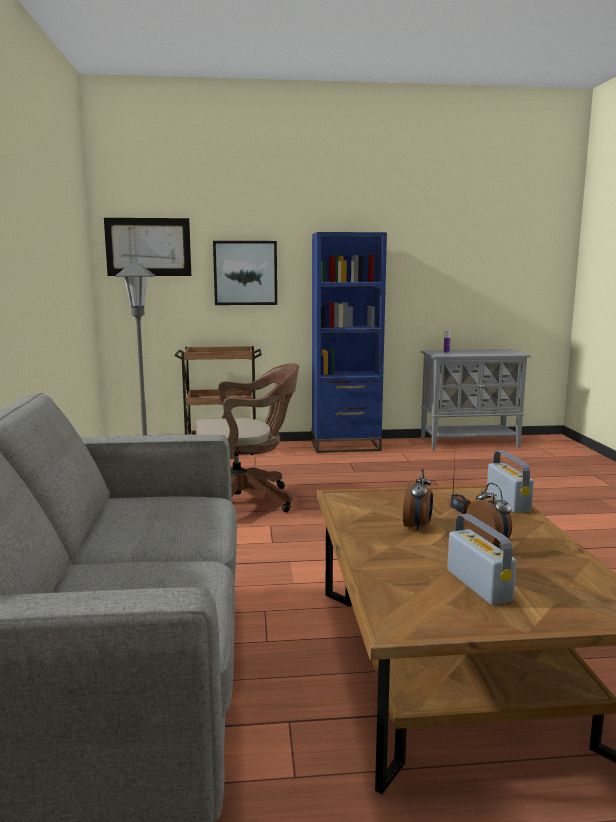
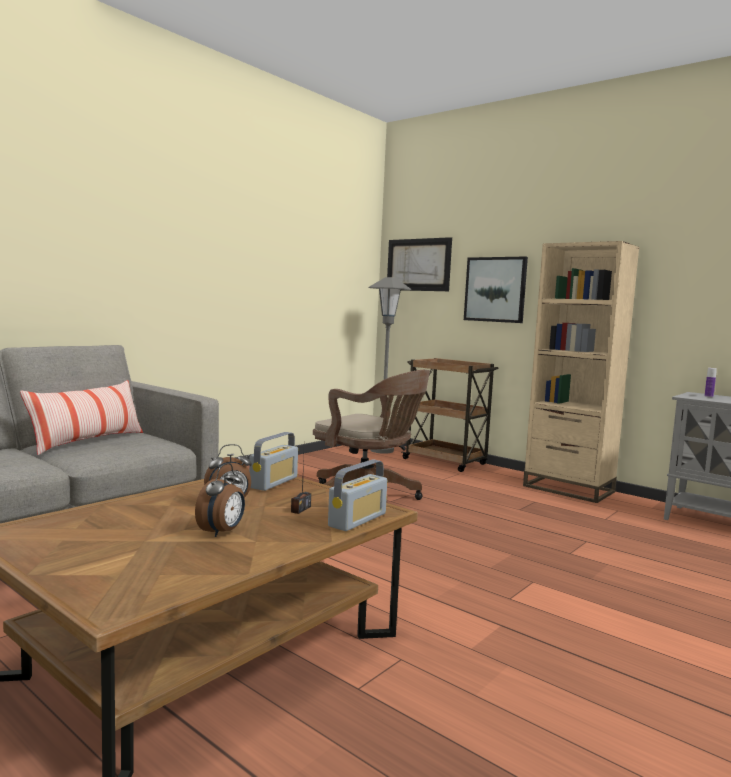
camera: 45 degrees right, 5 degrees down
(119, 526) = (88, 442): none -> pillow
(345, 446) = (568, 489): blue bookcase -> beige bookcase
(478, 585) = (116, 543): radio -> radio (274, 482)

